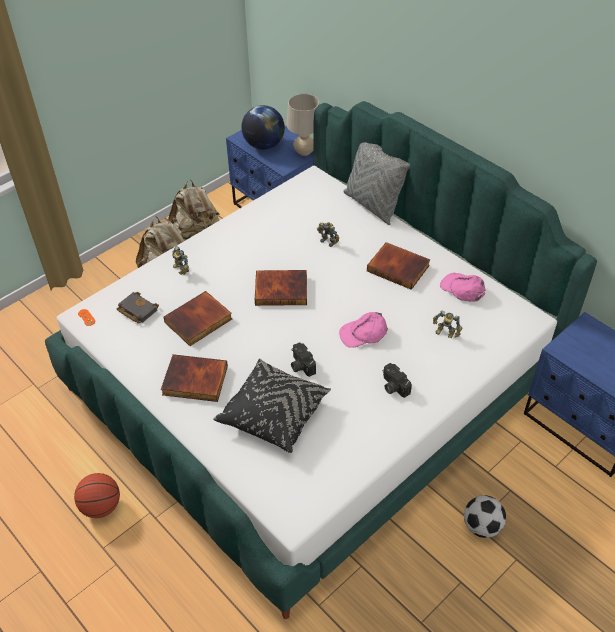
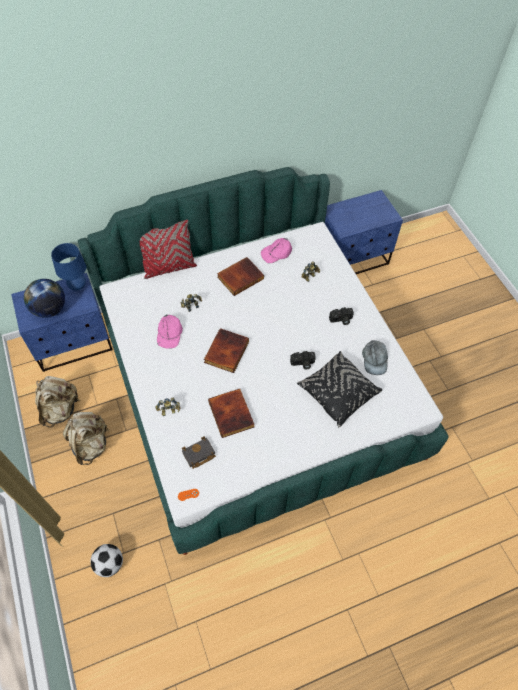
camera: 70 degrees left, 10 degrees up
(101, 506) = (308, 553): basketball -> none
(194, 381) = (290, 433): book -> none
(304, 152) = (78, 286): beige table lamp -> blue table lamp
(348, 441) = (374, 359): none -> grey cap
(363, 333) = (290, 319): pink cap -> pink cap (169, 333)
(372, 205) = (169, 267): grey pillow -> red pillow
(481, 526) = (398, 335): football -> football (109, 564)

